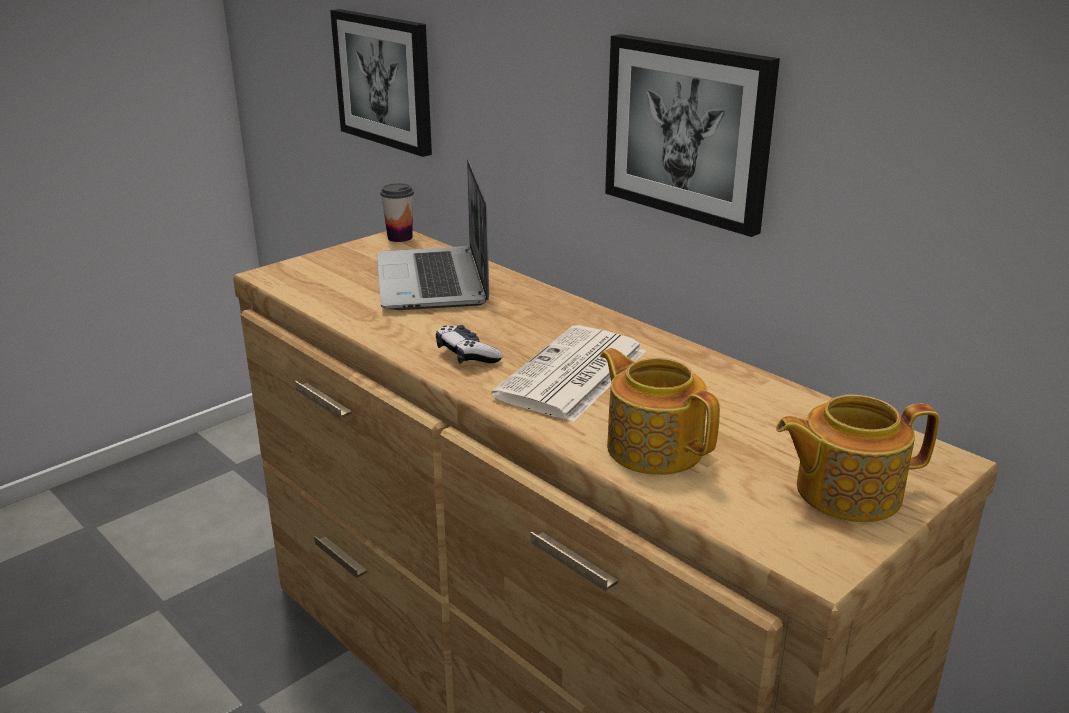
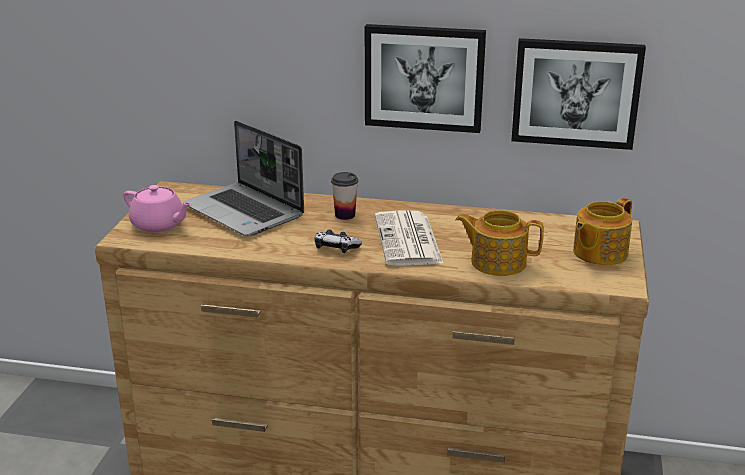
camera: 35 degrees left, 0 degrees up
(324, 271) = (159, 225): none -> pink teapot
(384, 80) = (128, 73): picture -> picture (576, 93)
(400, 237) = (173, 189): cup -> cup (345, 215)

